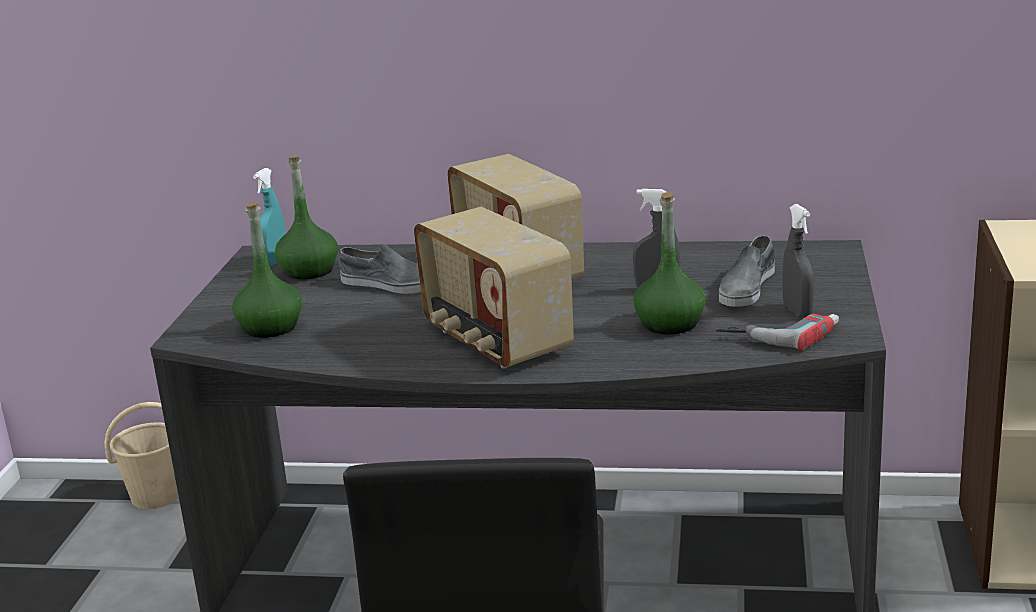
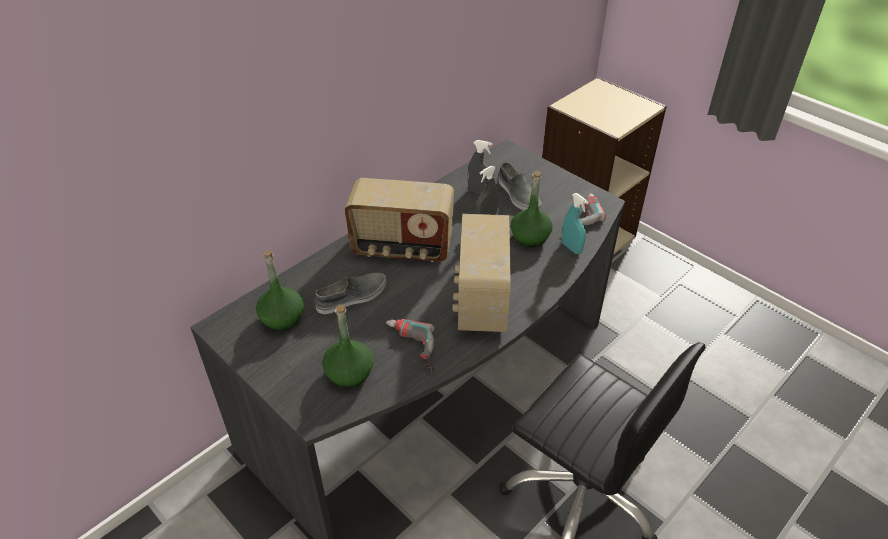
camera: 55 degrees left, 20 degrees up
(157, 496) = (161, 518): beige bucket -> none
(275, 261) = (243, 324): turquoise spray bottle -> turquoise spray bottle (571, 248)
(350, 338) = (409, 348): none -> power drill
(494, 341) = (480, 299): radio -> radio turned 90 degrees clockwise
(797, 311) = (561, 198): grey spray bottle -> grey spray bottle (480, 192)

